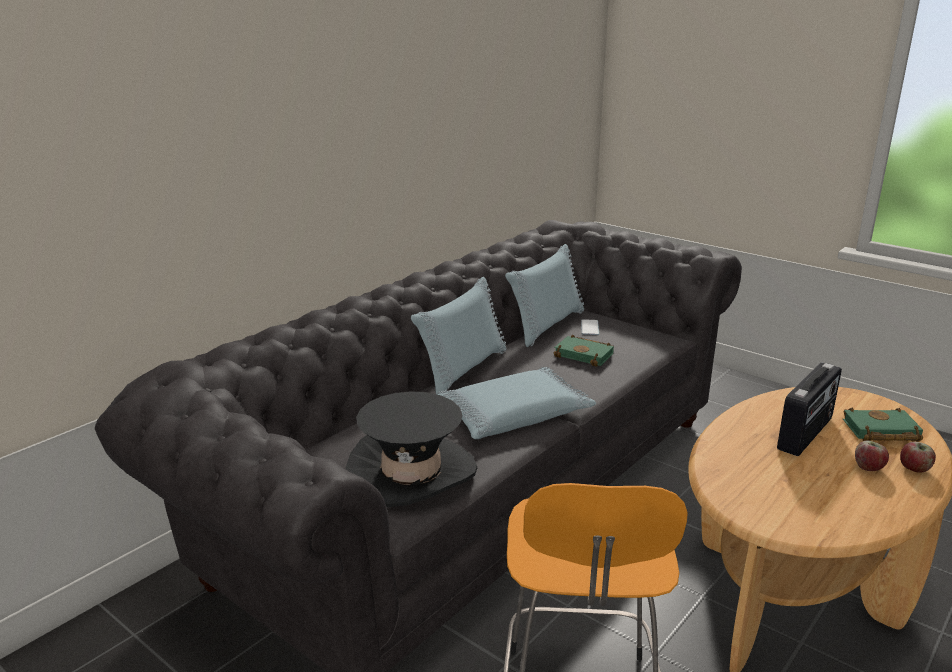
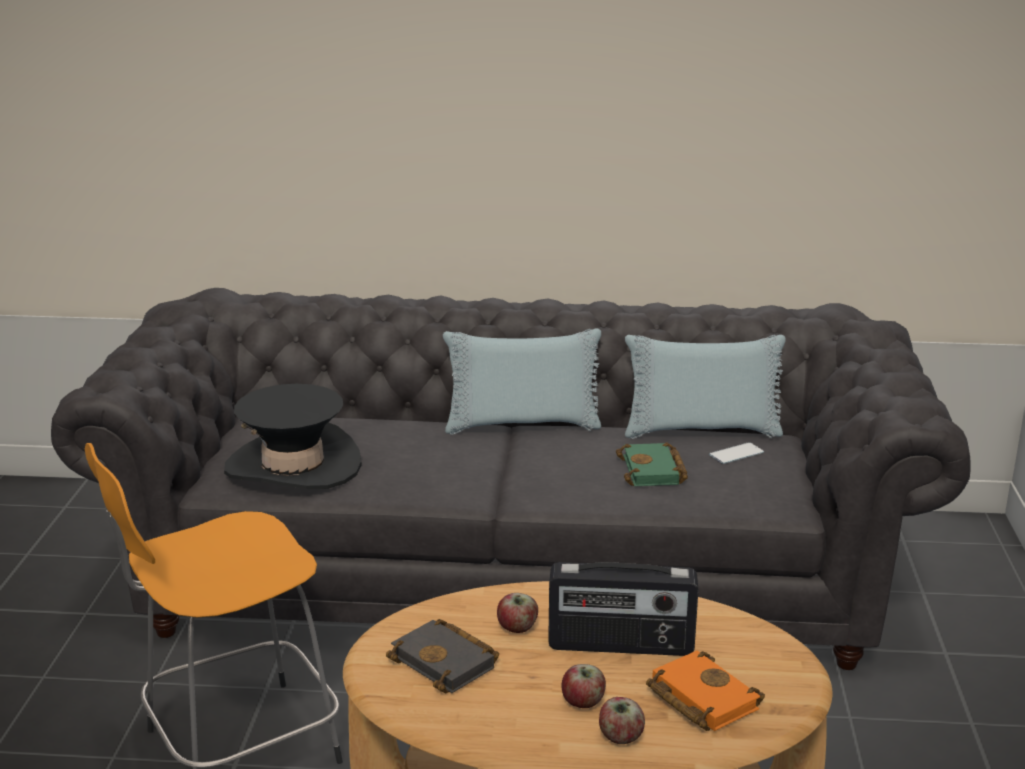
camera: 55 degrees right, 0 degrees up
(513, 411) = (465, 474): blue pillow -> none
(762, 460) = (517, 628): none -> apple
(792, 498) = (447, 662): none -> black book
(880, 432) = (699, 698): green book -> orange book

